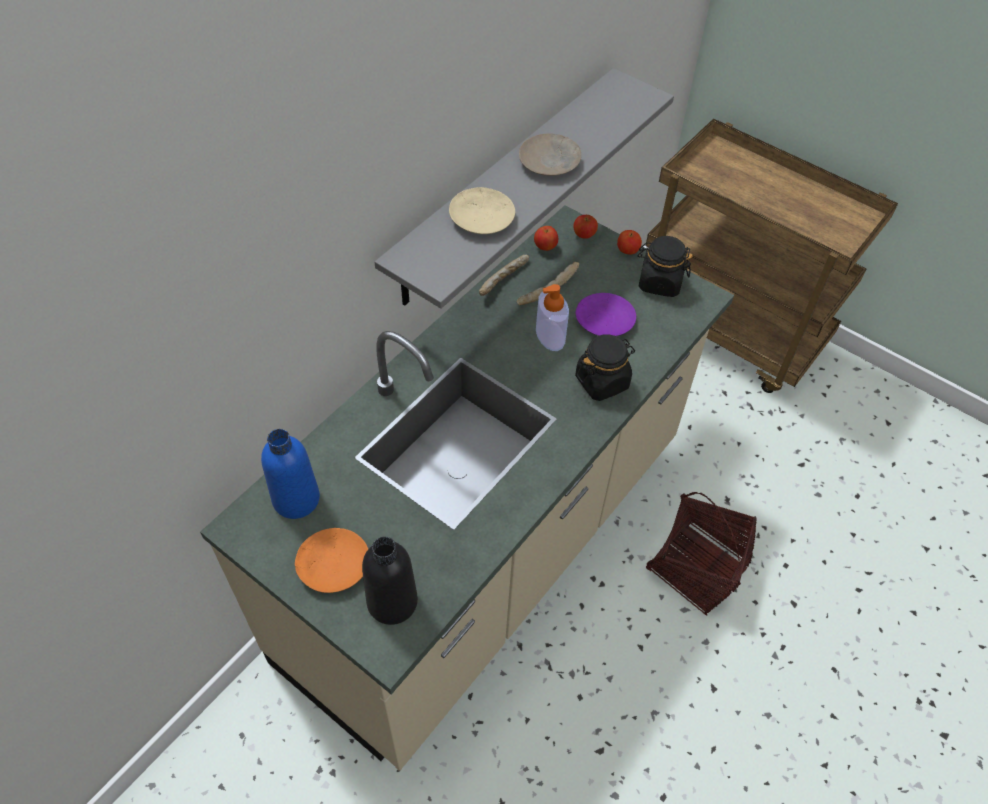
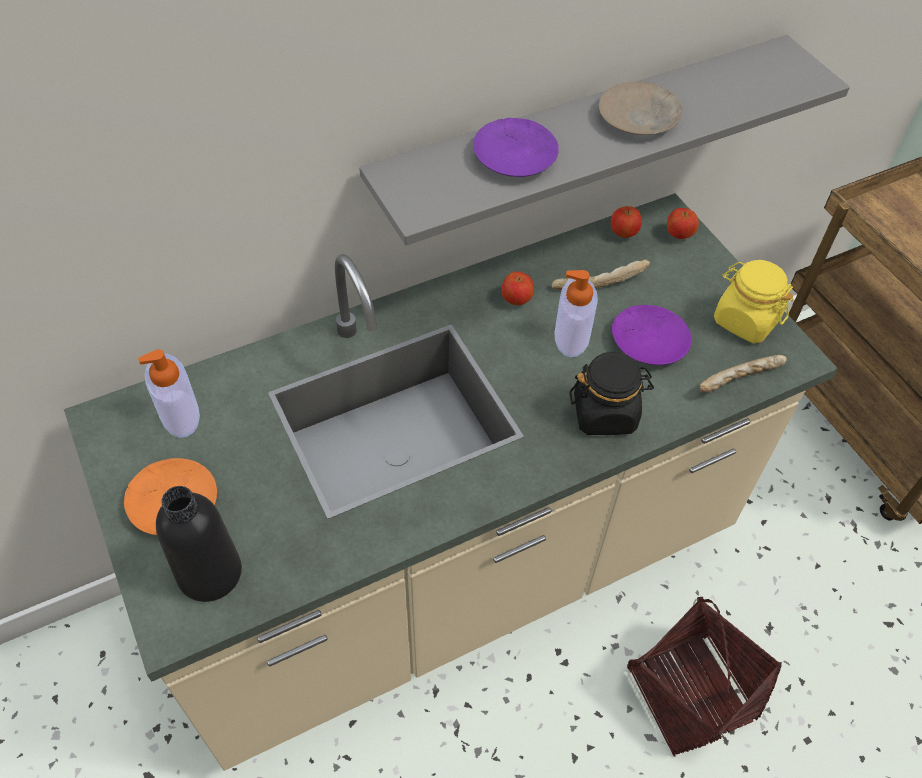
camera: 25 degrees right, 0 degrees up
(296, 499) = (179, 414): blue bottle -> soap dispenser
(481, 217) = (515, 156): beige plate -> purple plate
(504, 280) = (552, 255): bread -> bread (740, 380)
(627, 251) = (724, 270): apple -> apple (516, 300)
(659, 282) = (745, 320): black jar -> yellow jar

